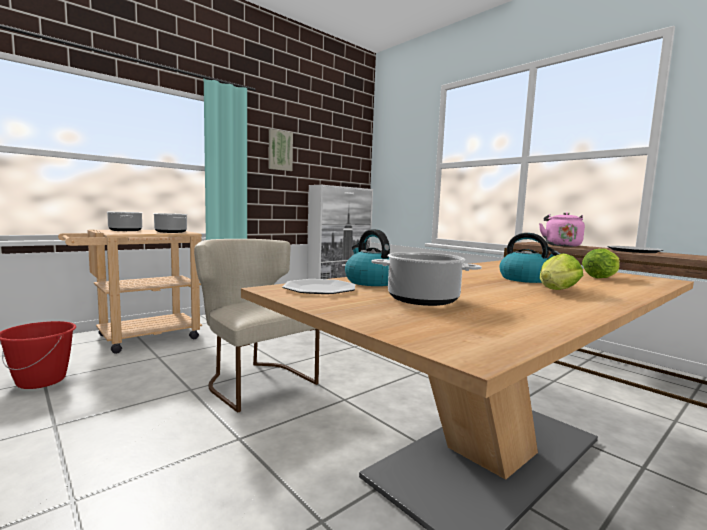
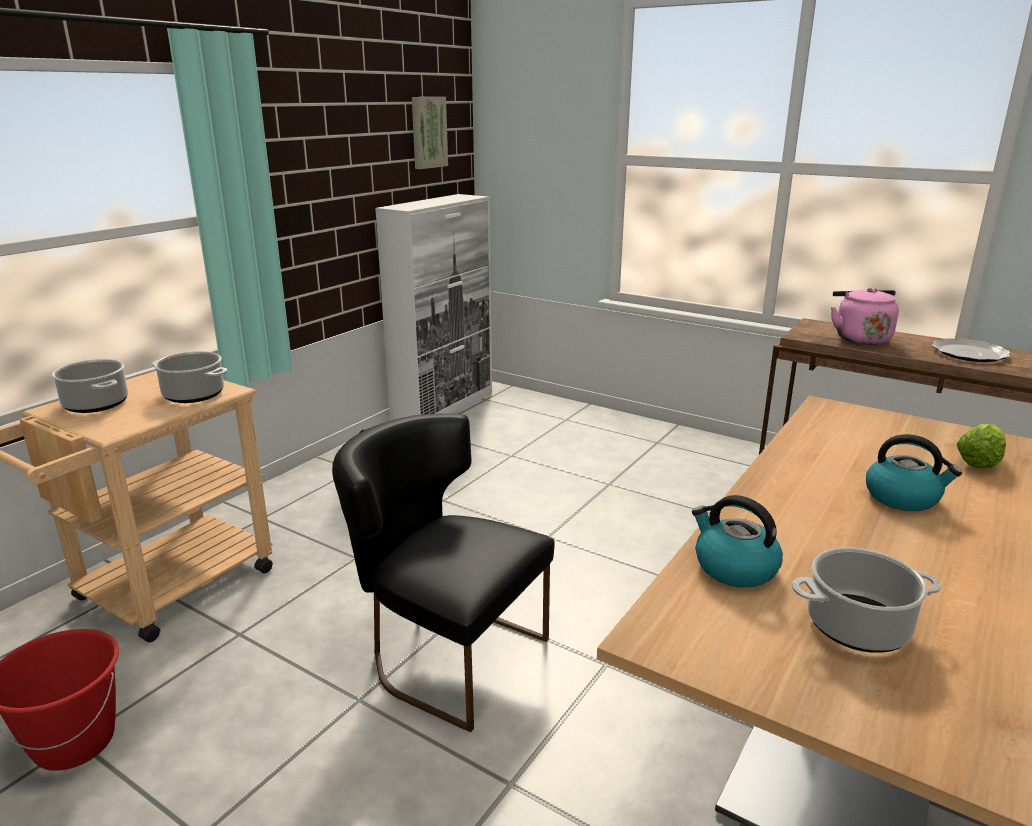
camera: 15 degrees left, 15 degrees up
(254, 380) = (446, 655): beige chair -> black chair
(279, 150) = (319, 149): picture -> picture (428, 132)
(319, 289) = (703, 622): plate -> none
(556, 291) = (970, 540): lettuce -> none

